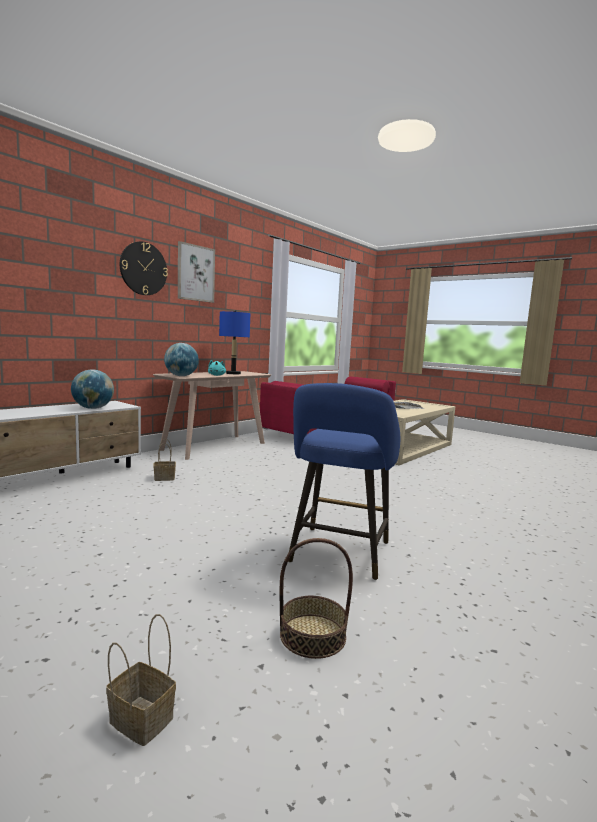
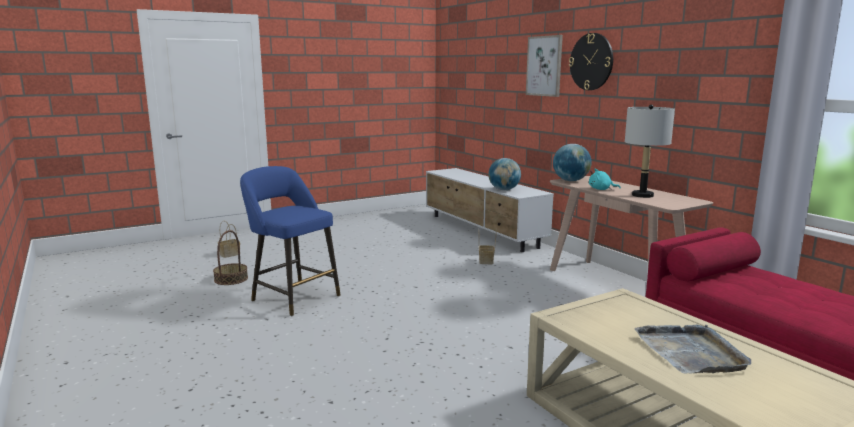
camera: 110 degrees right, 5 degrees up
(195, 273) = (649, 55): picture -> picture (544, 66)
(233, 373) = (643, 195): blue table lamp -> grey table lamp

